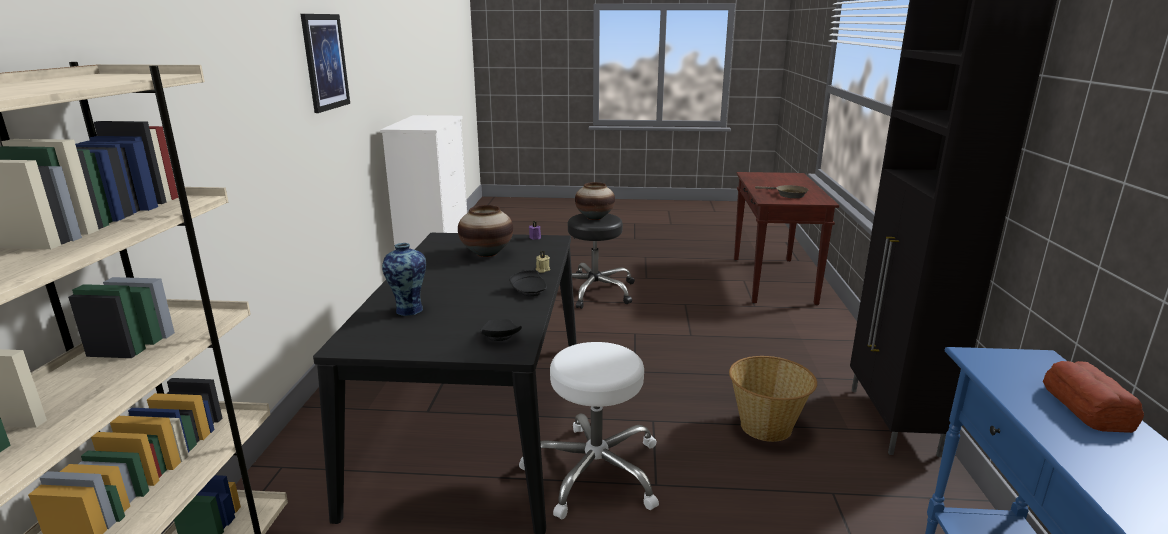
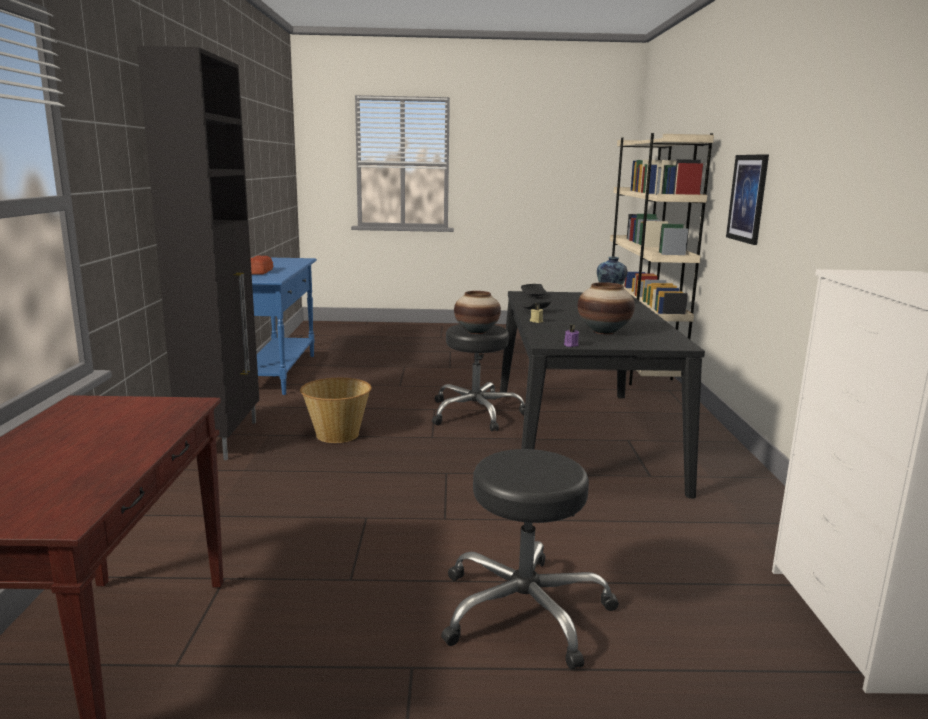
camera: 175 degrees right, 5 degrees down
(325, 62) = (864, 143): picture -> picture (747, 198)
(594, 218) = (532, 471): vase -> vase (476, 332)
(594, 471) = (476, 413): white stool -> black stool
(788, 195) = (117, 419): brown frying pan -> none

